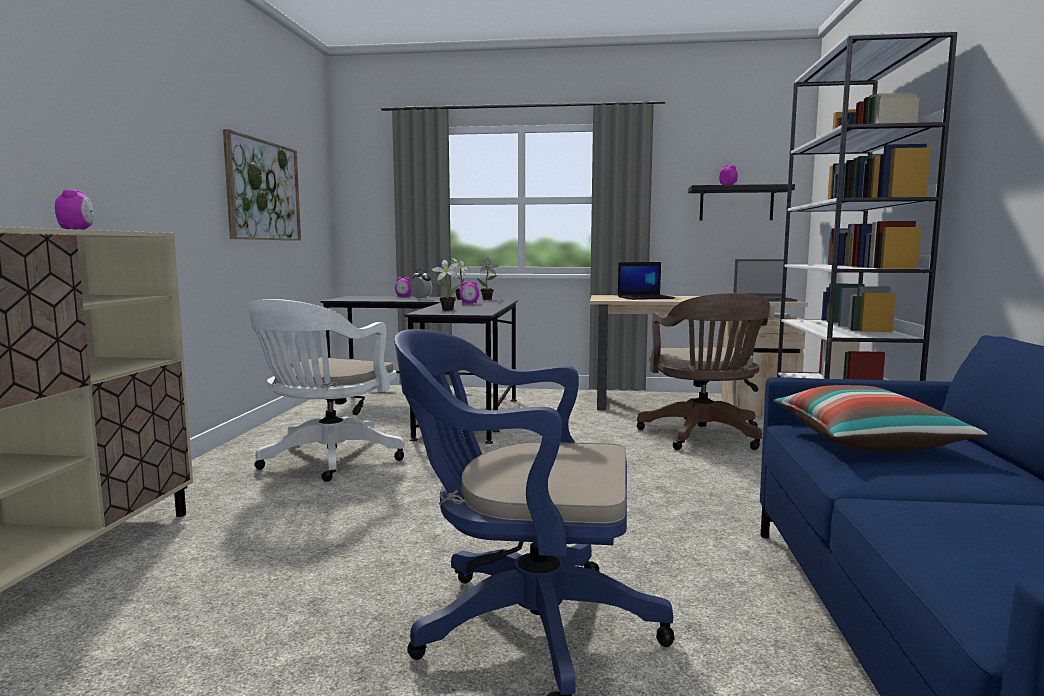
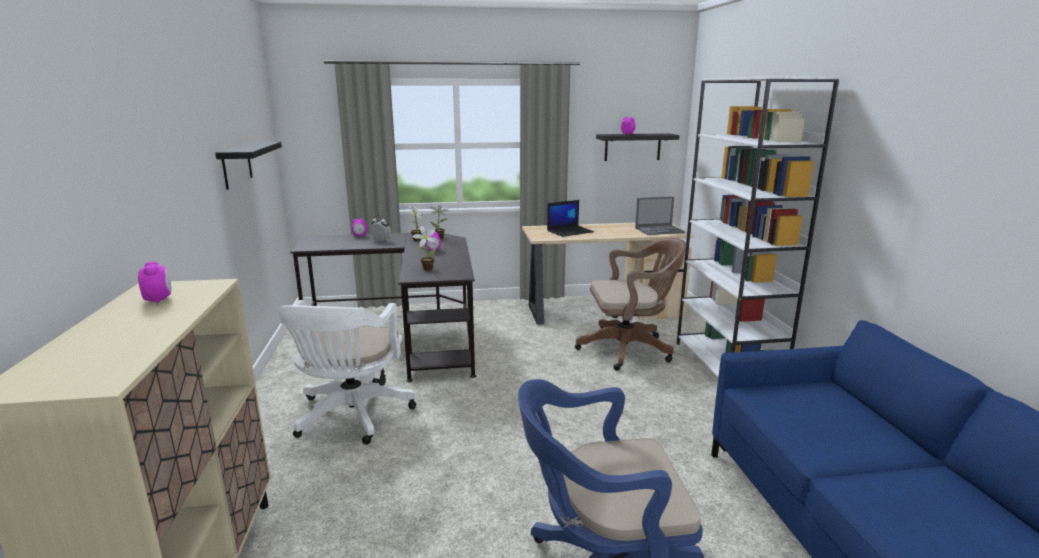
camera: 15 degrees left, 10 degrees up
(263, 191) = (237, 165): picture -> black shelf
(704, 437) = (629, 349): brown office chair -> brown office chair turned 75 degrees counterclockwise
(866, 442) = (801, 410): pillow -> none

